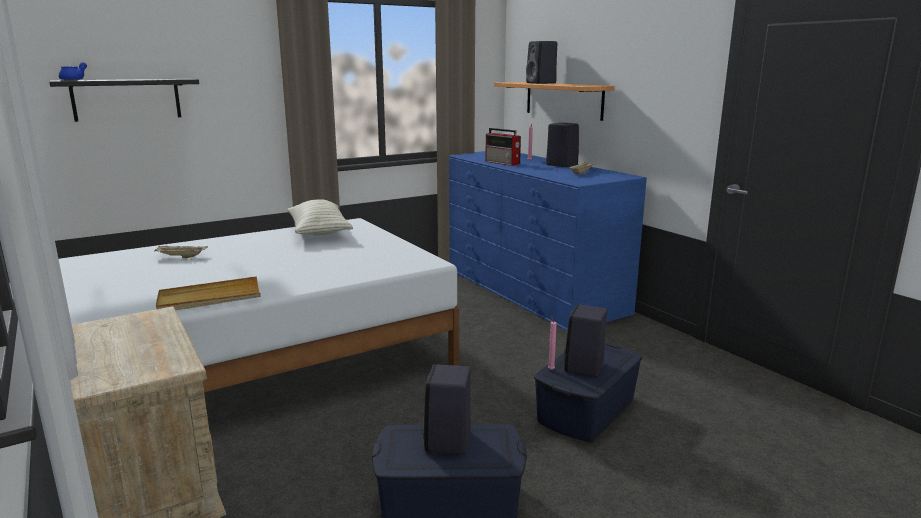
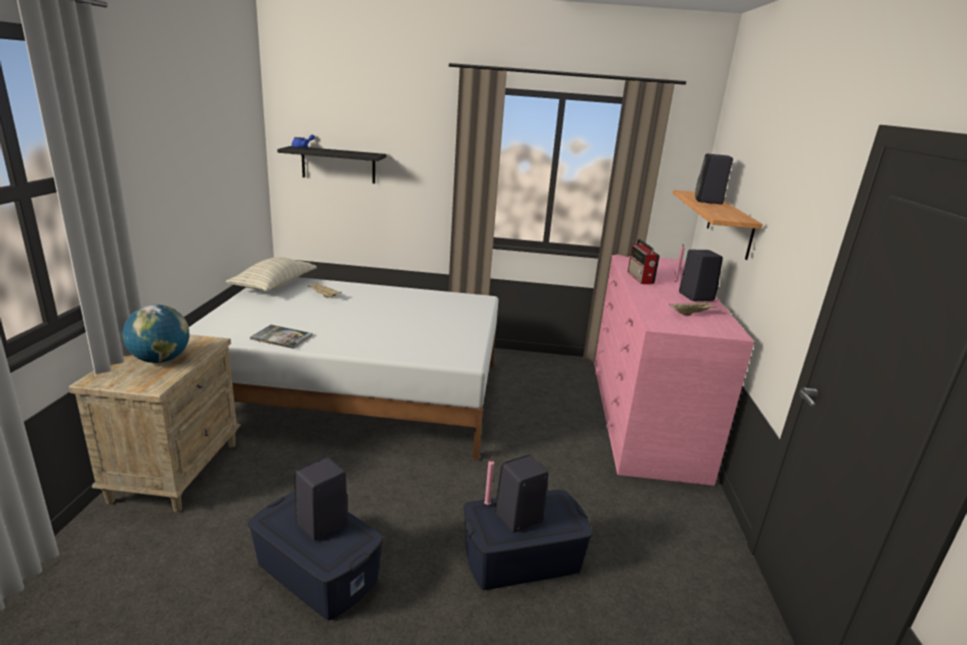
camera: 35 degrees right, 5 degrees up
(127, 345) = (160, 359): none -> globe
(209, 298) = (282, 337): beige tray -> book
(319, 232) = (442, 301): pillow -> pillow (274, 286)
(530, 288) = (643, 412): blue dresser -> pink dresser

